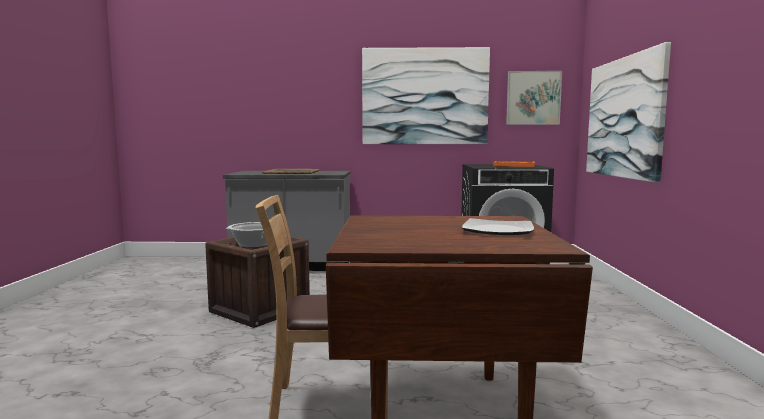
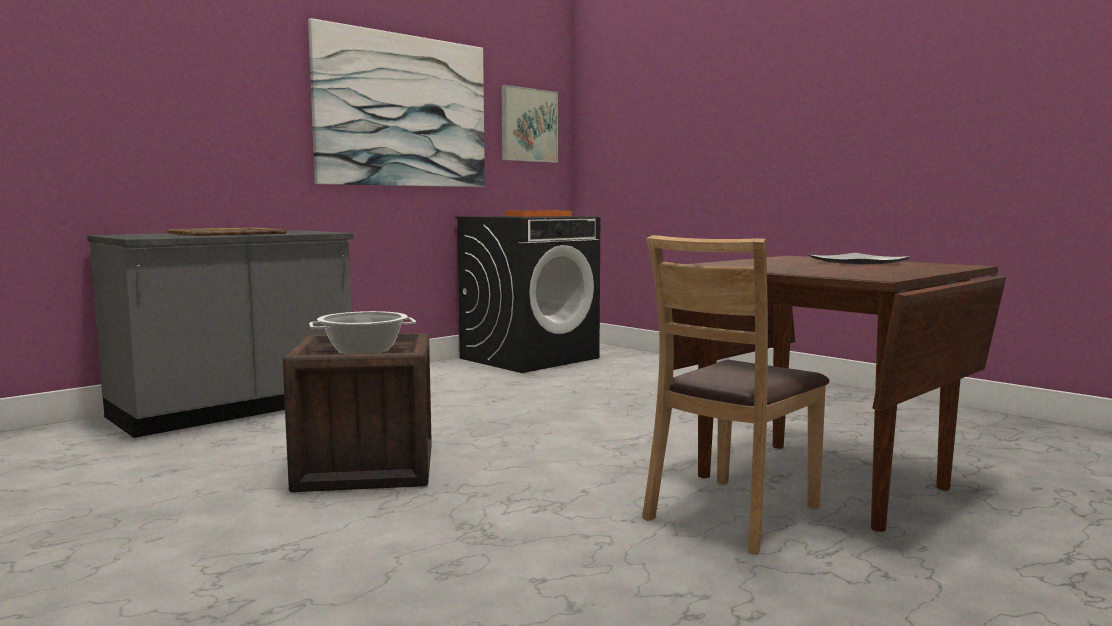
camera: 45 degrees left, 0 degrees up
(624, 117) = (674, 155): picture -> none

